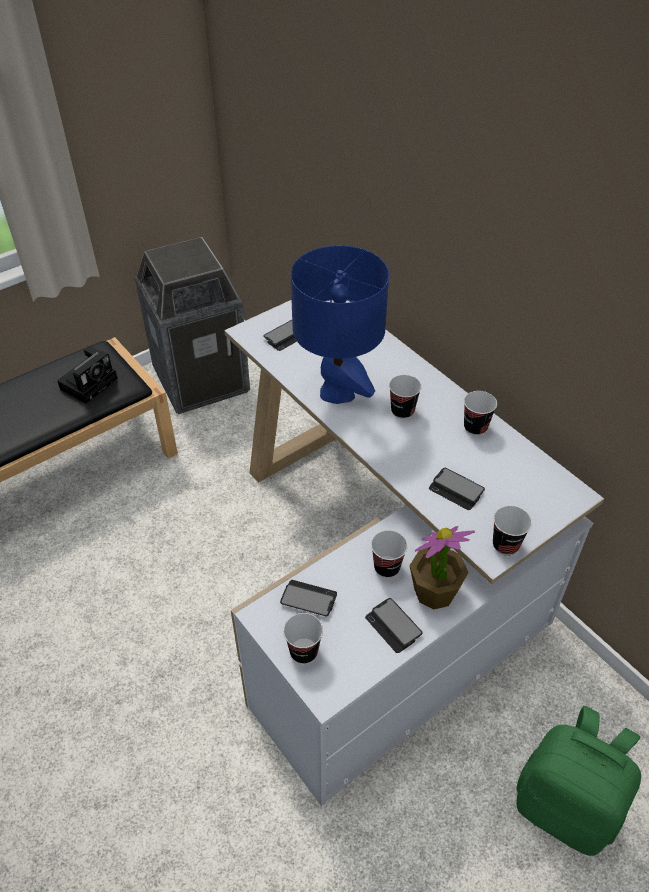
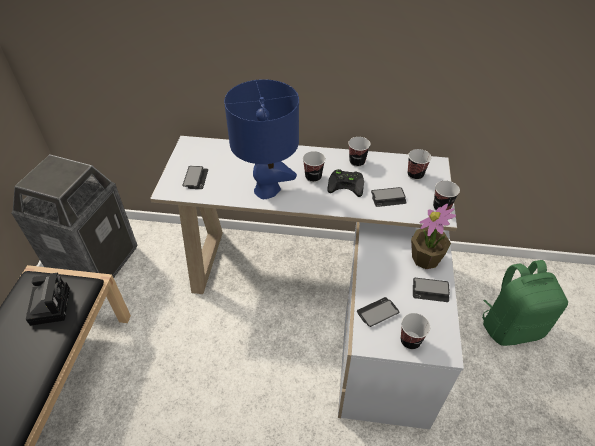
camera: 45 degrees left, 0 degrees up
(387, 567) = (391, 265): cup -> cup (415, 175)
(429, 443) = (347, 184): none -> black game controller

